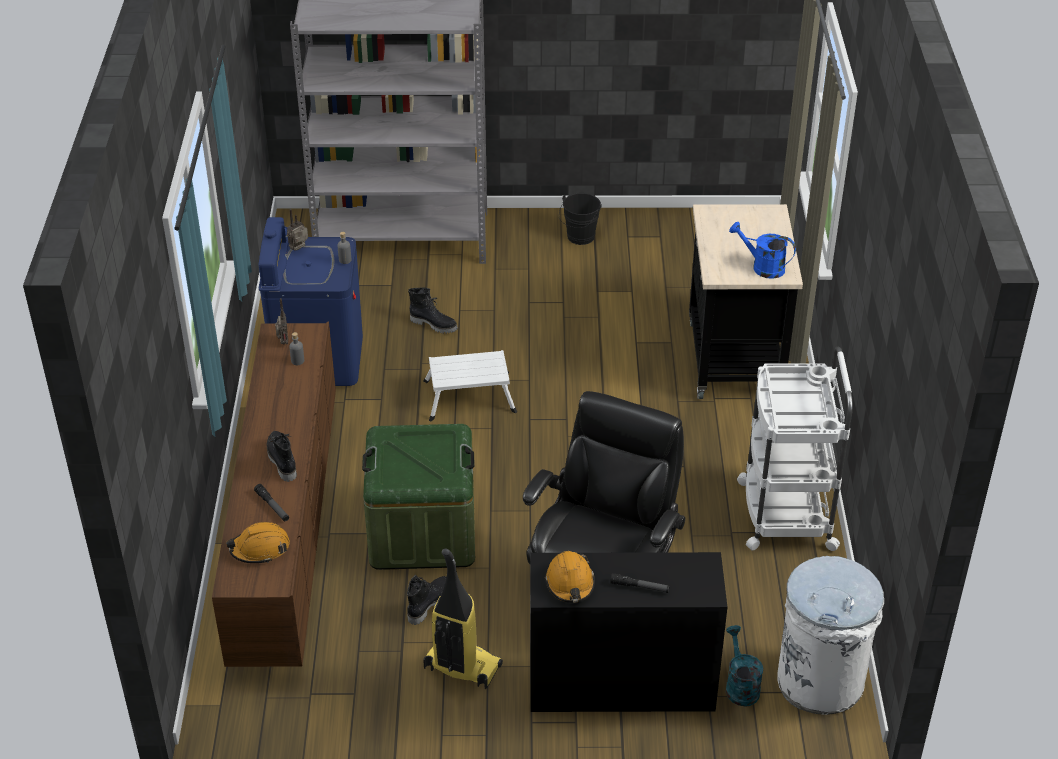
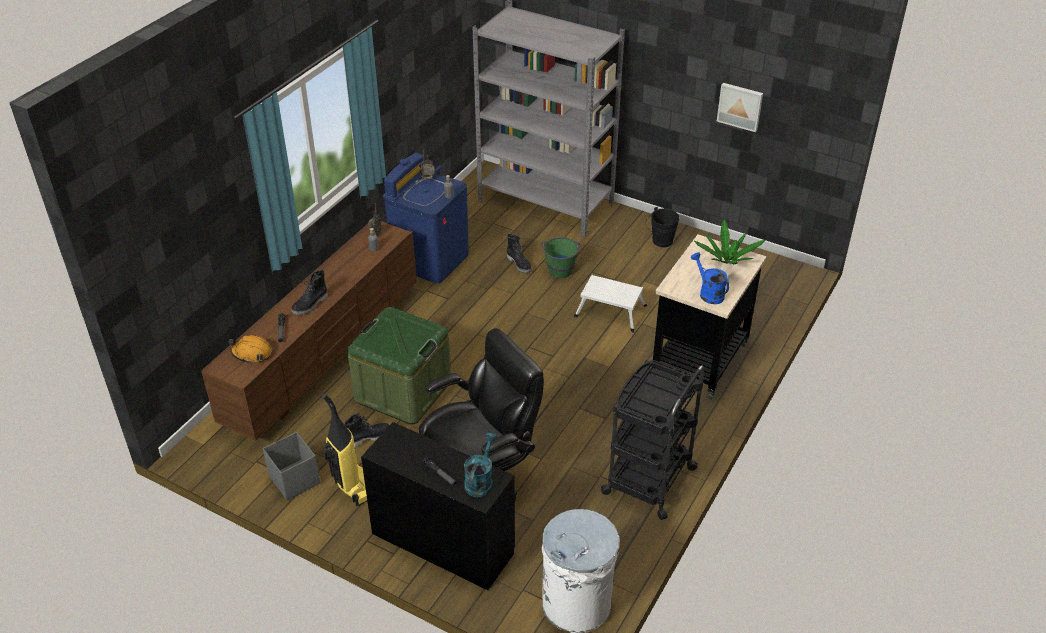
camera: 30 degrees right, 0 degrees up
(281, 460) = (310, 305): black boot -> black boot turned 150 degrees counterclockwise
(379, 693) = (294, 479): none -> grey storage box
(470, 396) = (503, 317): white step ladder -> white step ladder (611, 311)
(487, 311) = (560, 267): none -> green bucket
(570, 583) = (398, 452): orange hard hat -> none
(651, 35) = (740, 106): none -> picture
(740, 685) = (519, 581): turquoise watering can -> turquoise watering can (480, 481)
(749, 223) = (726, 260): none -> potted plant
(785, 514) = (648, 480): white cart -> black cart

